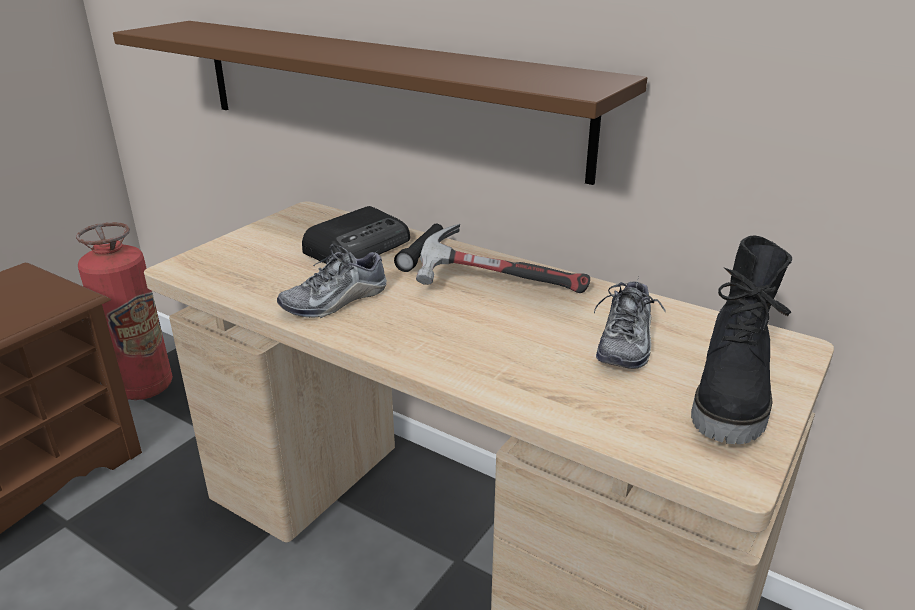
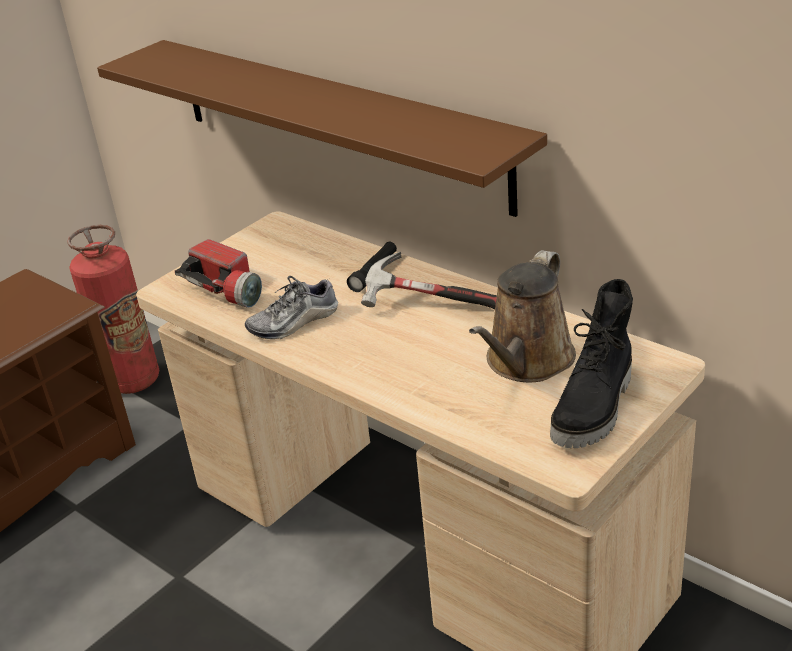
camera: 10 degrees right, 5 degrees up
(252, 267) = (226, 289): none -> flashlight
(359, 246) = (320, 264): radio -> none
(625, 343) = (526, 362): shoe -> brown watering can

